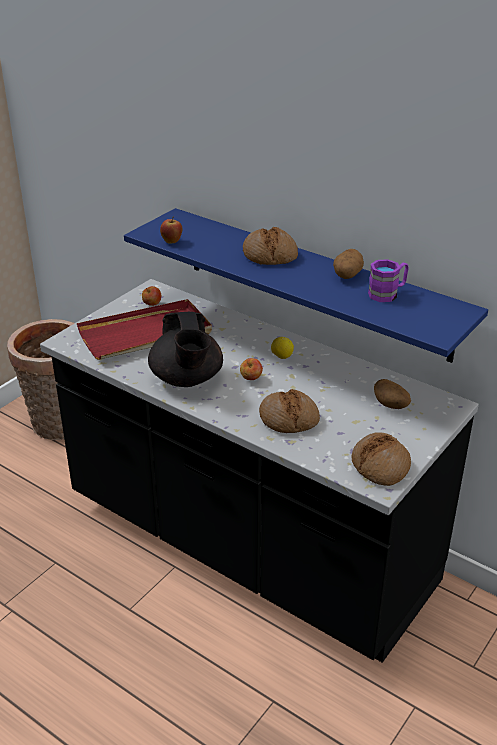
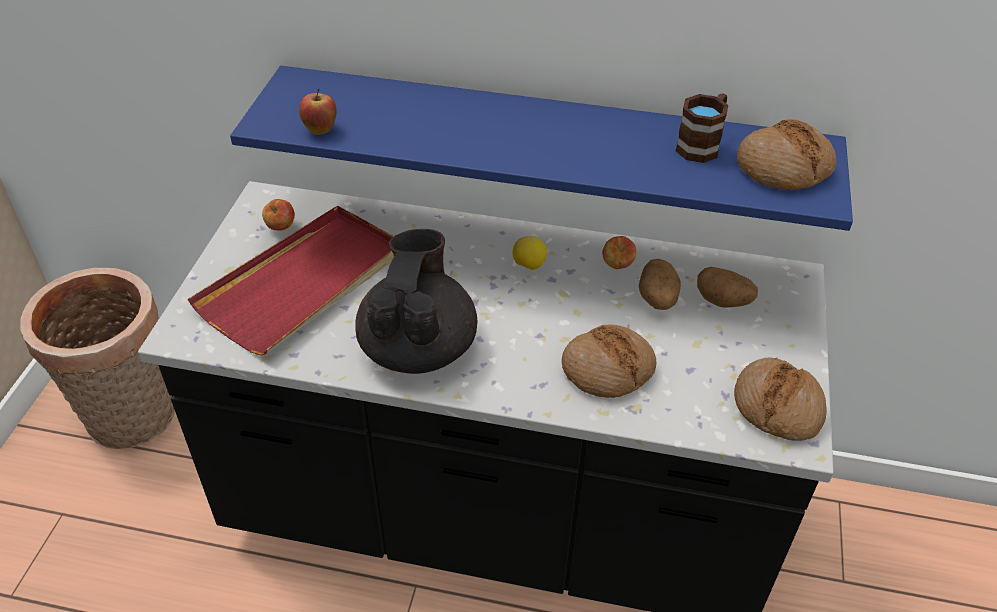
camera: 25 degrees left, 10 degrees up
(187, 379) = (418, 347): black teapot -> black teapot turned 135 degrees counterclockwise
(251, 379) = (511, 316): apple -> apple (617, 265)
(270, 255) = (489, 119): bread -> bread (783, 168)
(347, 275) = (624, 128): potato -> potato (657, 299)
(388, 293) = (702, 144): purple mug -> brown mug

